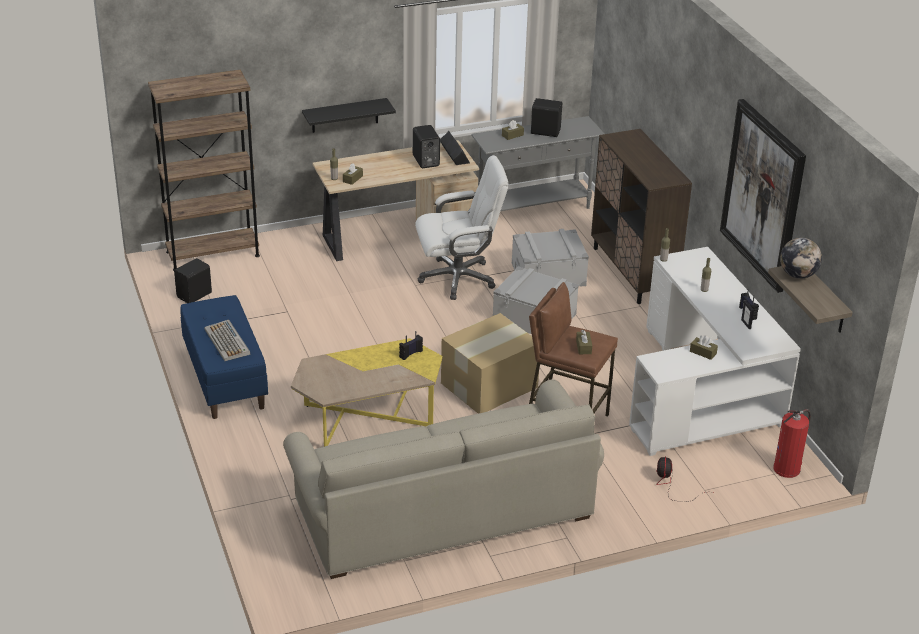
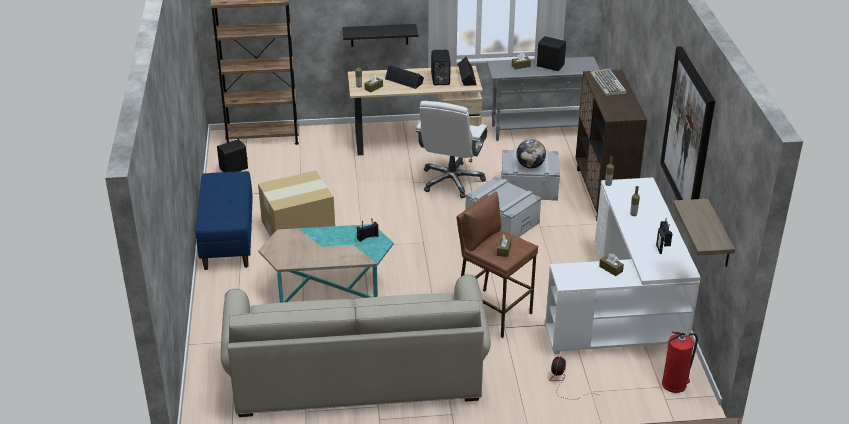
camera: 15 degrees right, 0 degrees up
(227, 342) = (224, 208): keyboard -> keyboard (608, 83)
(368, 417) = (328, 286): yellow coffee table -> turquoise coffee table
(384, 166) = (404, 80): none -> black speaker
(458, 278) = (451, 181): white office chair -> white office chair turned 105 degrees clockwise
(488, 385) = (438, 273): cardboard box -> cardboard box (297, 227)
(798, 275) = (697, 209): globe -> globe (530, 166)

